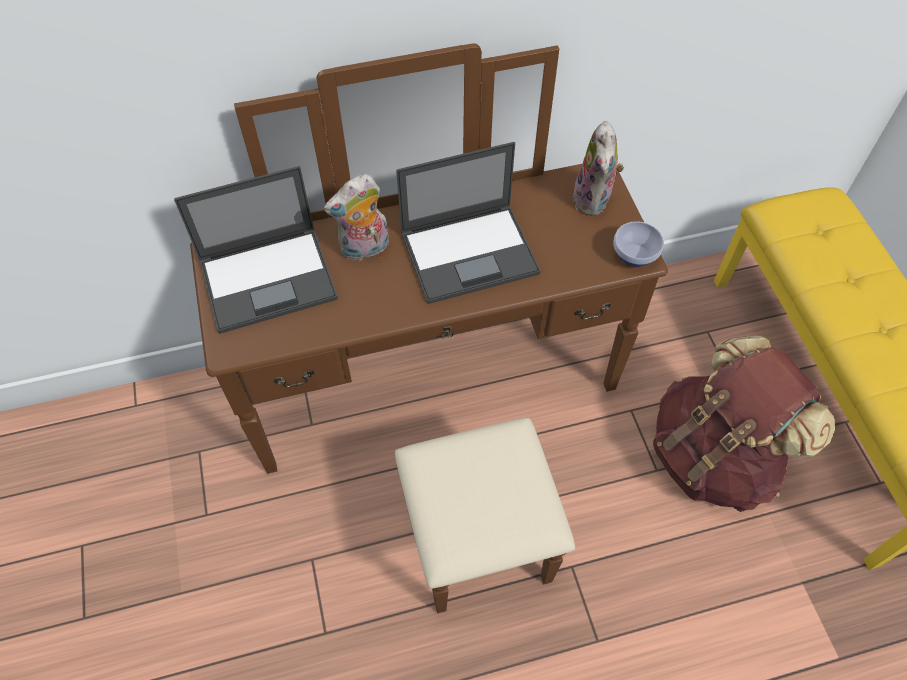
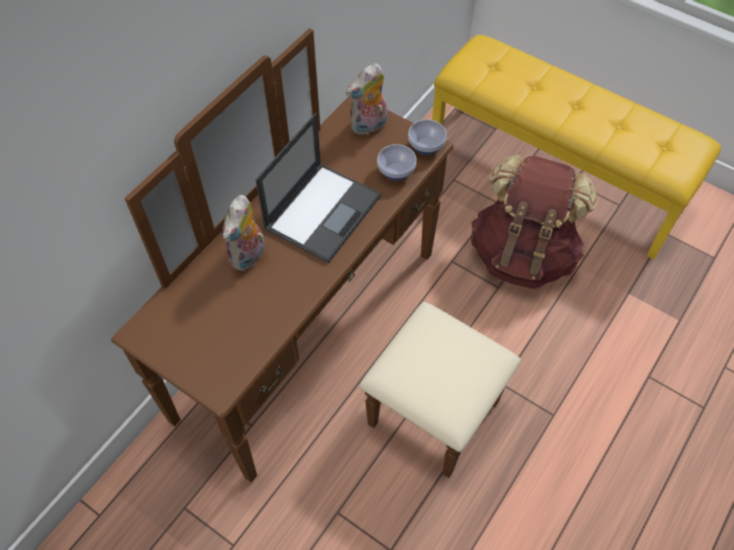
camera: 40 degrees left, 0 degrees up
(270, 278) = (200, 322): laptop -> none
(578, 262) = (397, 172): none -> bowl
(594, 200) = (369, 126): plush toy -> plush toy turned 90 degrees clockwise

